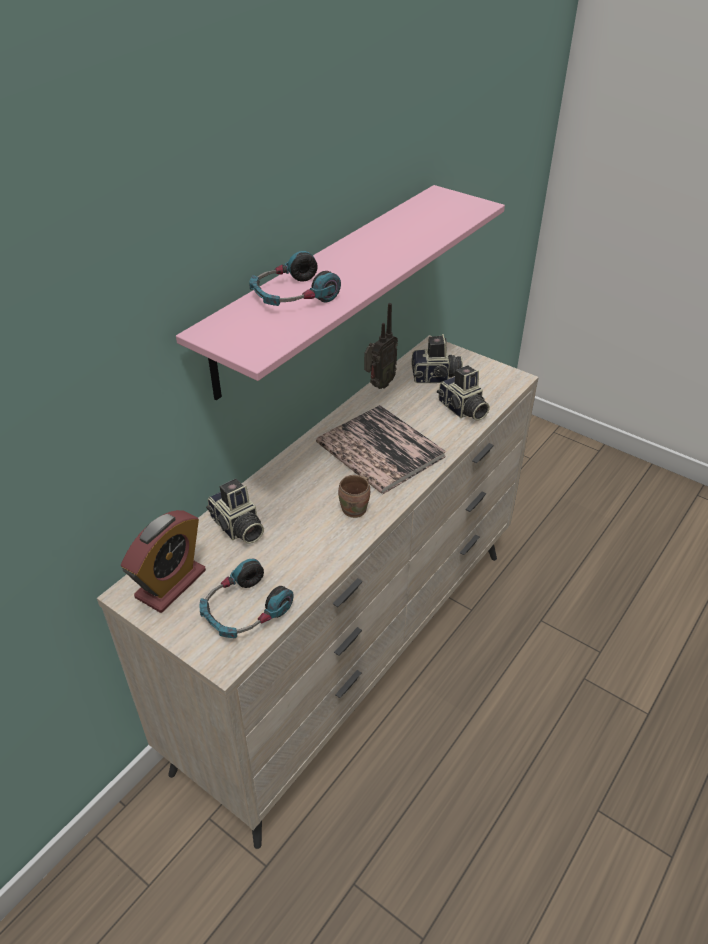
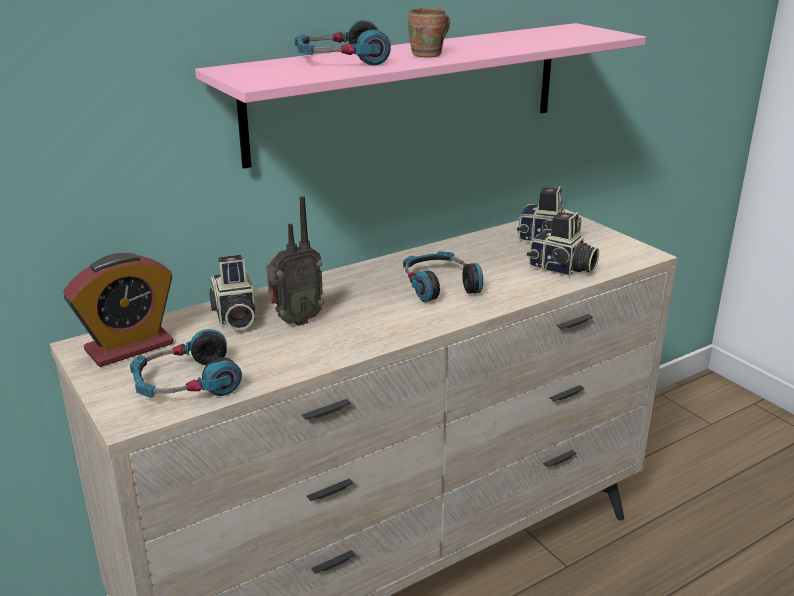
camera: 20 degrees right, 15 degrees down
(356, 509) = (375, 327): brown mug -> brown mug (429, 55)
(378, 385) = (476, 236): radio -> radio (295, 321)
(380, 450) = (439, 285): book -> headphones
(462, 409) = (561, 269): camera -> camera turned 45 degrees counterclockwise

